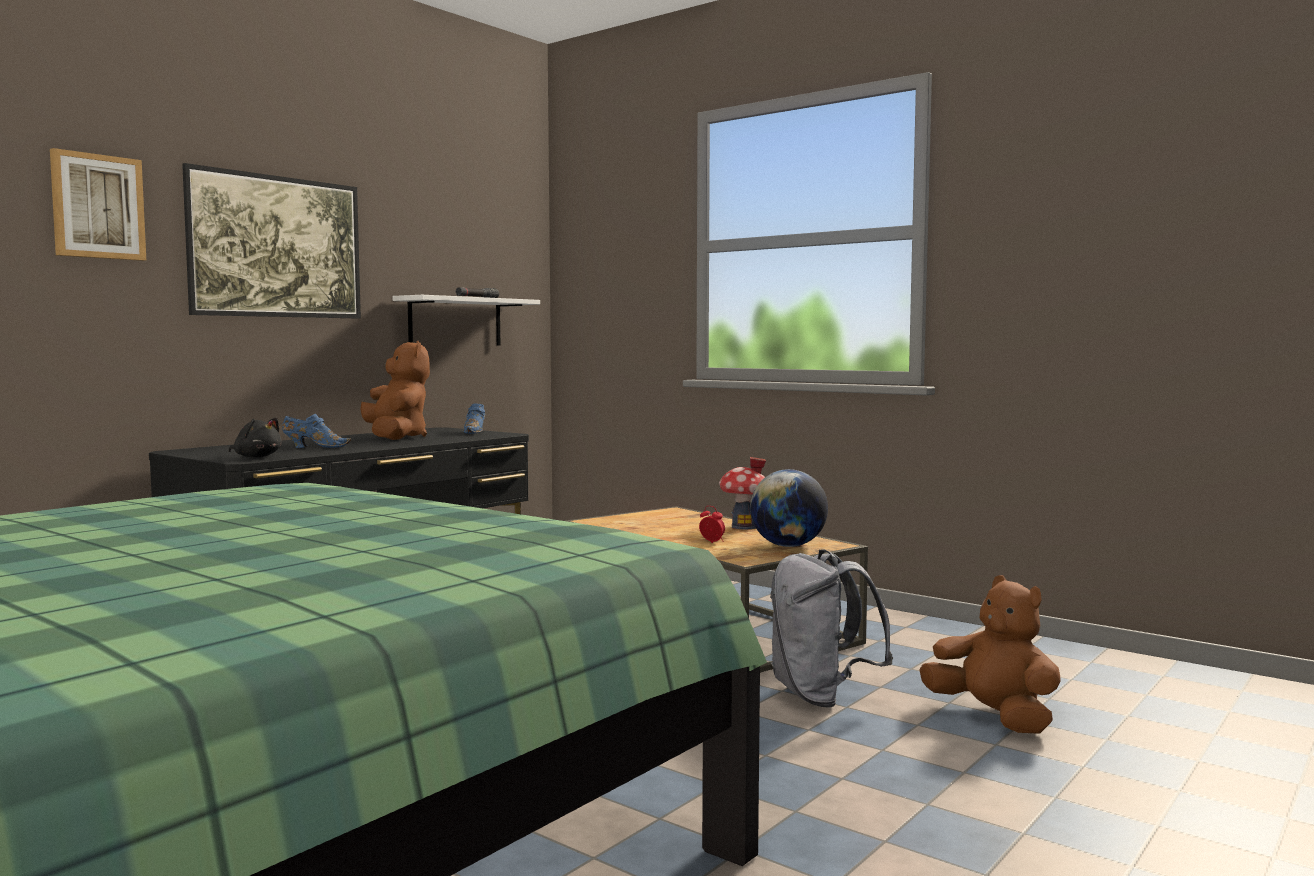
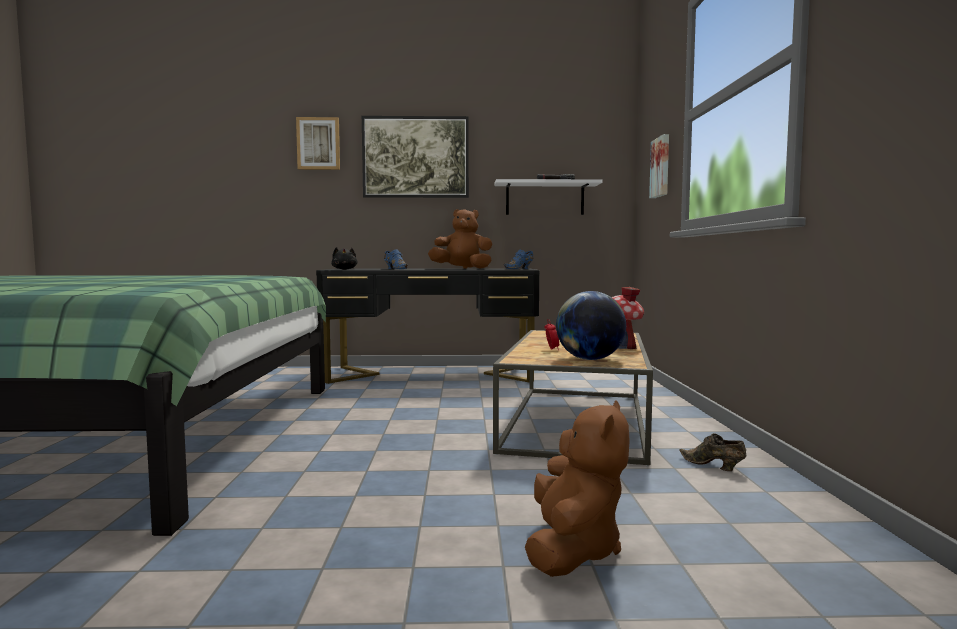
camera: 50 degrees right, 0 degrees up
(396, 437) = (462, 268): brown plush toy -> brown plush toy turned 105 degrees counterclockwise
(634, 294) = (661, 167): none -> picture
(821, 696) = (500, 482): grey backpack -> none
(894, 630) = (713, 466): none -> brown shoe

